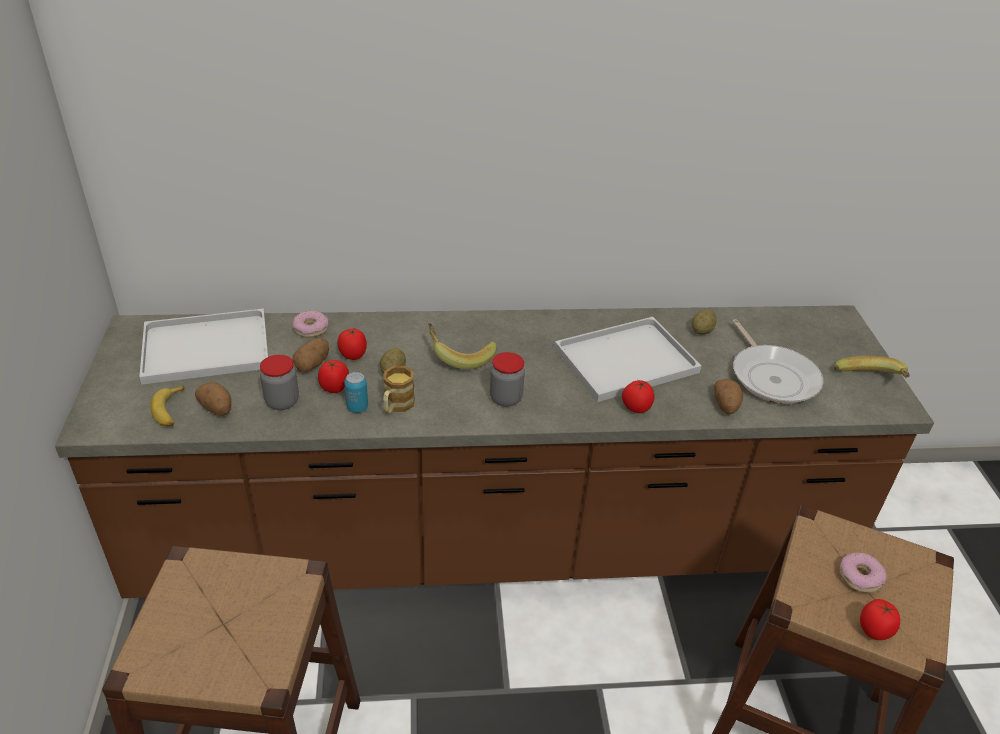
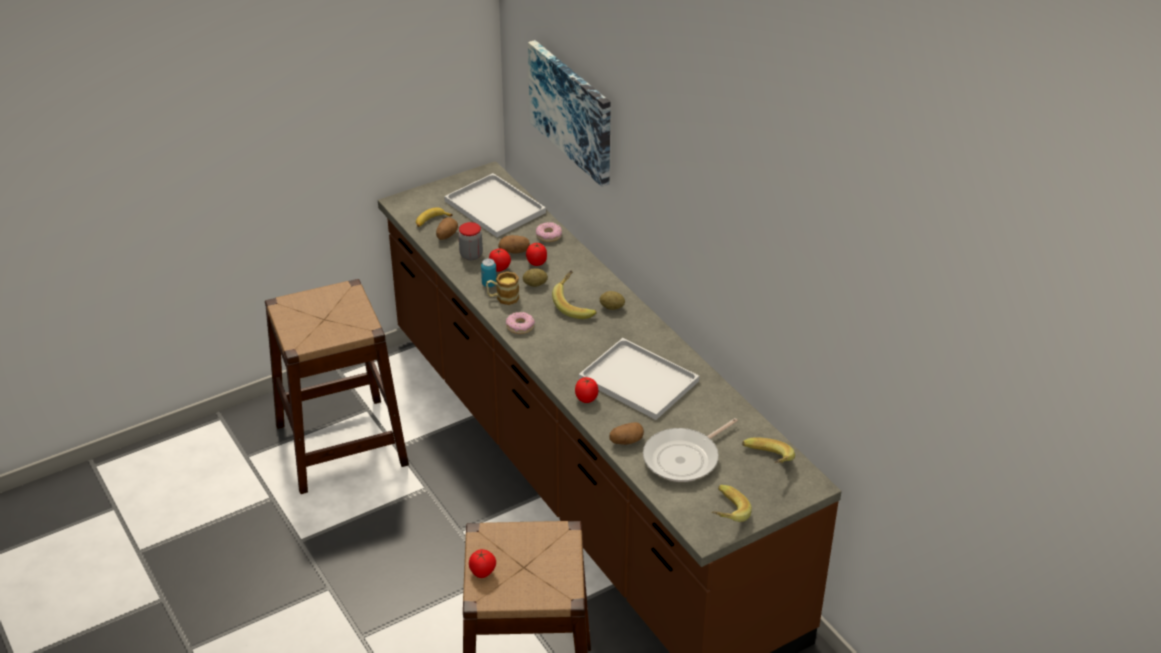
camera: 65 degrees right, 0 degrees up
(294, 143) = (572, 111): none -> picture
(506, 398) = (548, 339): jar -> none
(702, 331) = (713, 409): potato -> potato (612, 307)
(799, 330) = (766, 463): none -> banana
(860, 577) = (529, 561): donut -> donut (520, 326)

